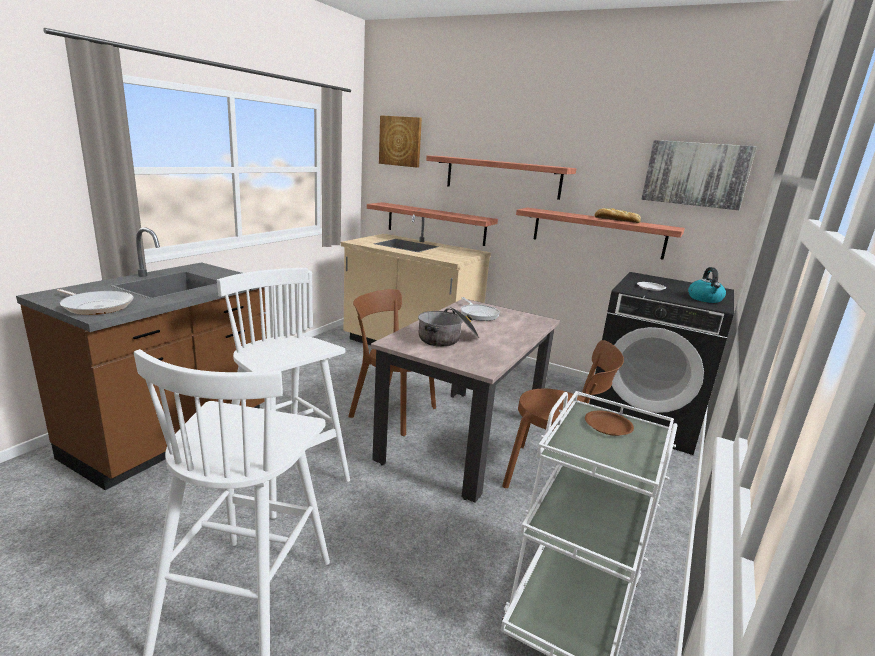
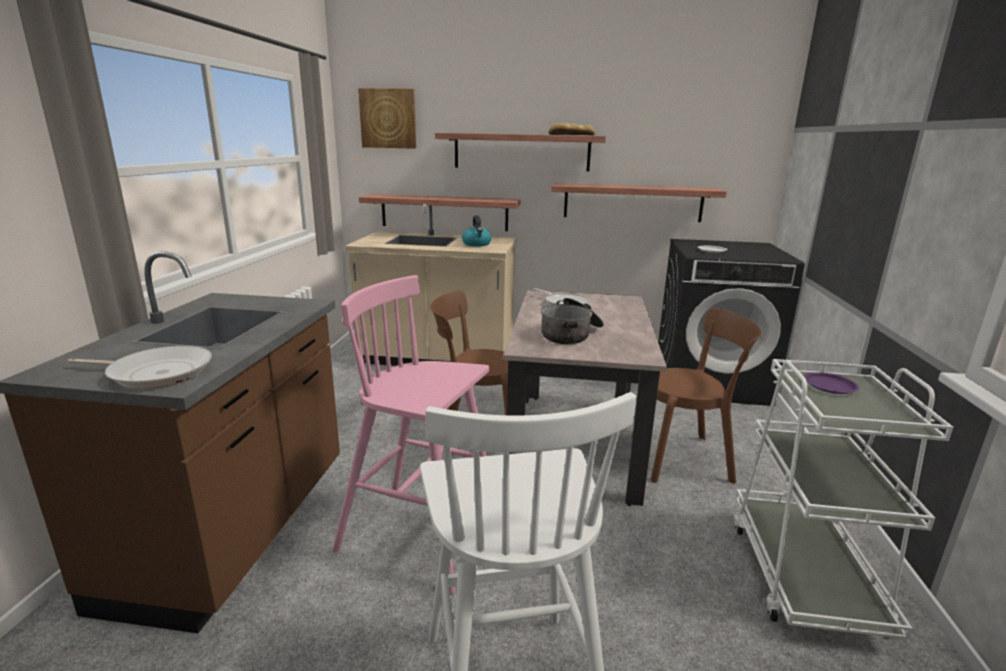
camera: 20 degrees left, 0 degrees up
(286, 474) = (423, 537): white stool -> pink stool
(608, 426) = (830, 386): brown plate -> purple plate
(615, 220) = (654, 187): bread -> bread (570, 135)
(696, 174) = (725, 134): picture -> none
(705, 299) = (766, 254): kettle -> kettle (477, 244)

